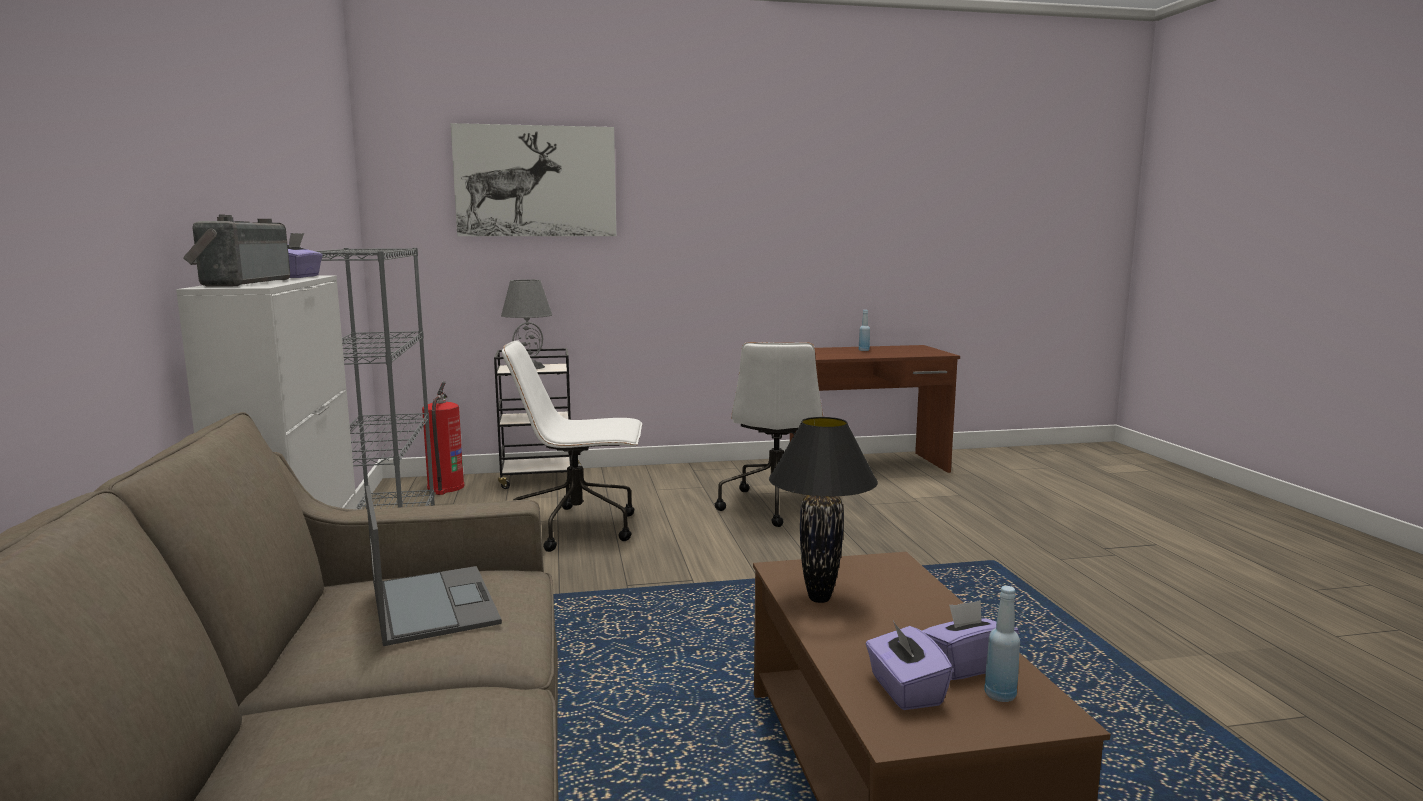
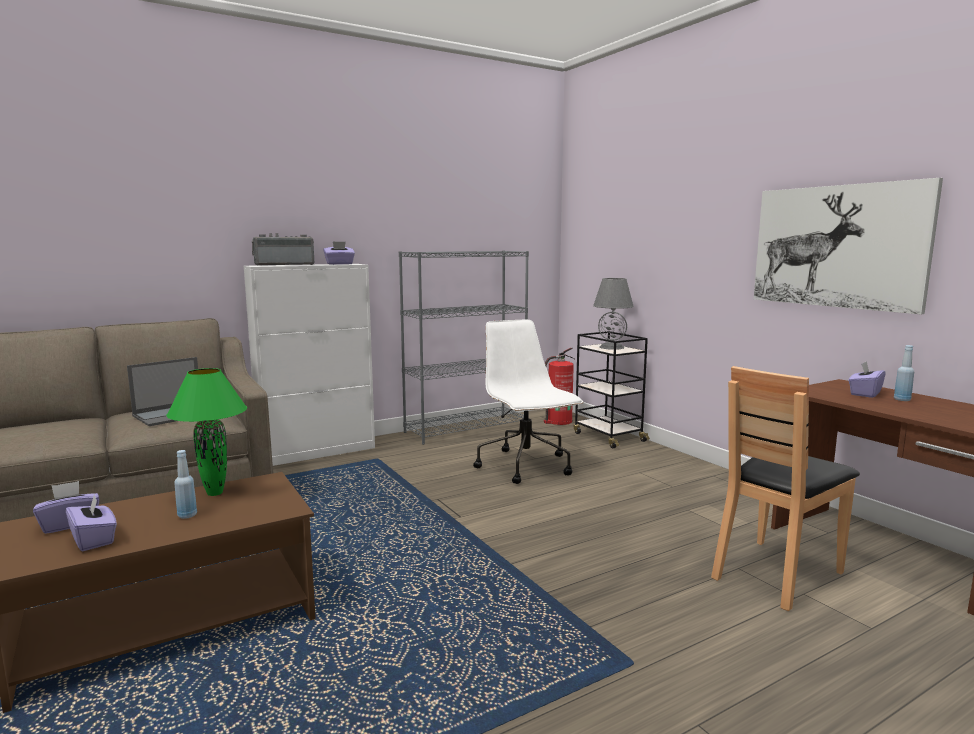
camera: 70 degrees right, 0 degrees up
(536, 181) = (644, 198): picture -> picture (837, 246)
(775, 505) = (663, 522): white office chair -> none
(820, 598) = (215, 493): black table lamp -> green table lamp
(842, 351) = (864, 393): none -> purple tissue box
(883, 497) = (776, 573): none -> brown chair
(1000, 695) = (46, 551): blue bottle -> blue bottle (187, 515)

